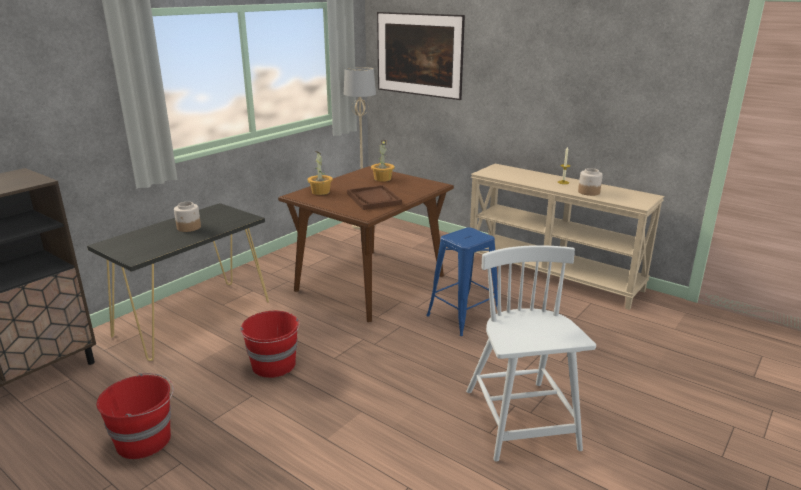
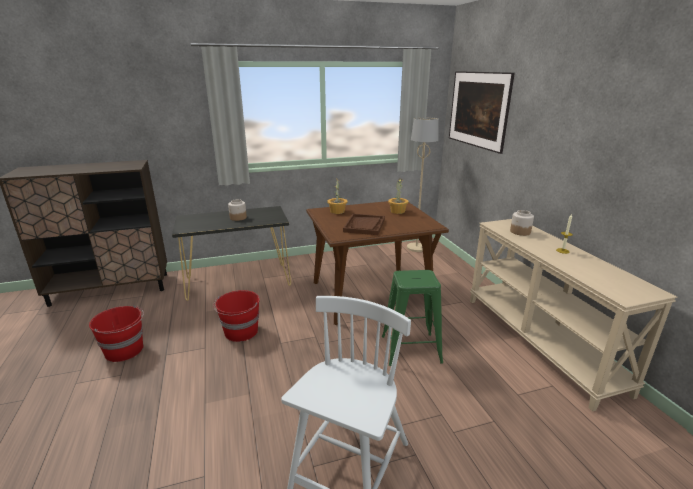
camera: 35 degrees right, 0 degrees up
(463, 316) = (411, 349): blue stool -> green stool
(588, 192) = (577, 267): jar -> jar (520, 232)

